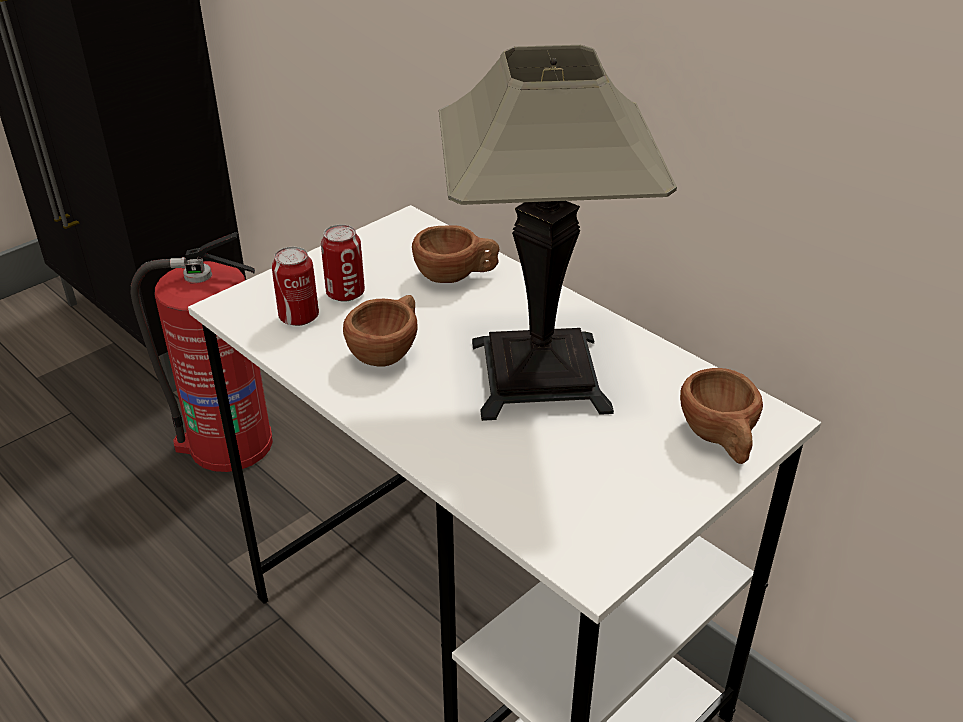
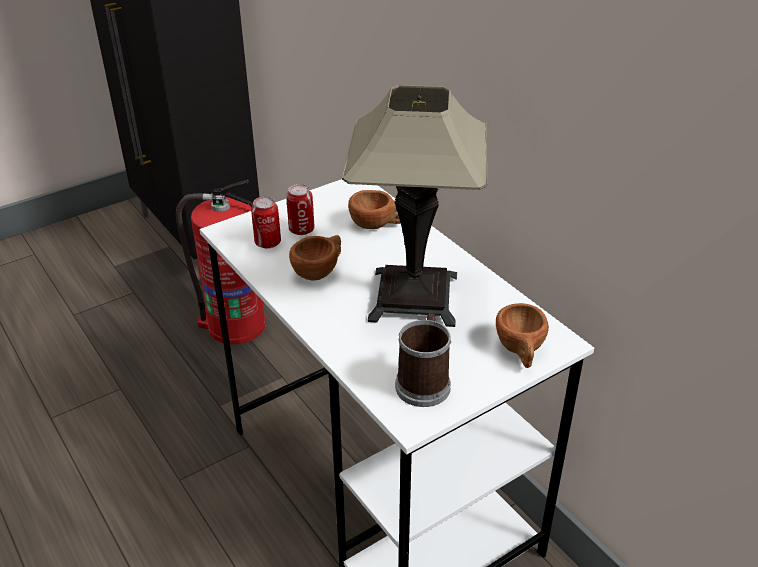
camera: 10 degrees right, 0 degrees up
(593, 504) = (424, 382): none -> mug

